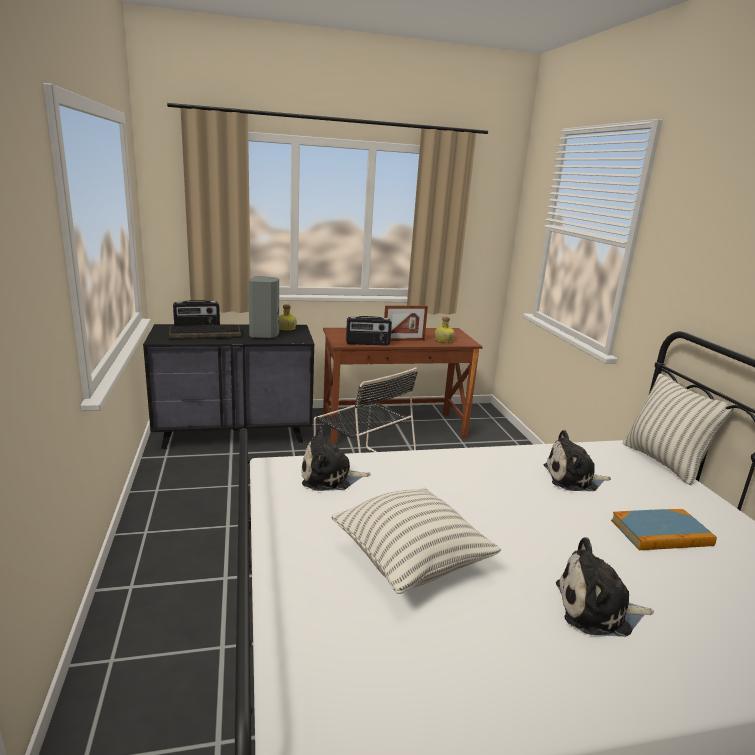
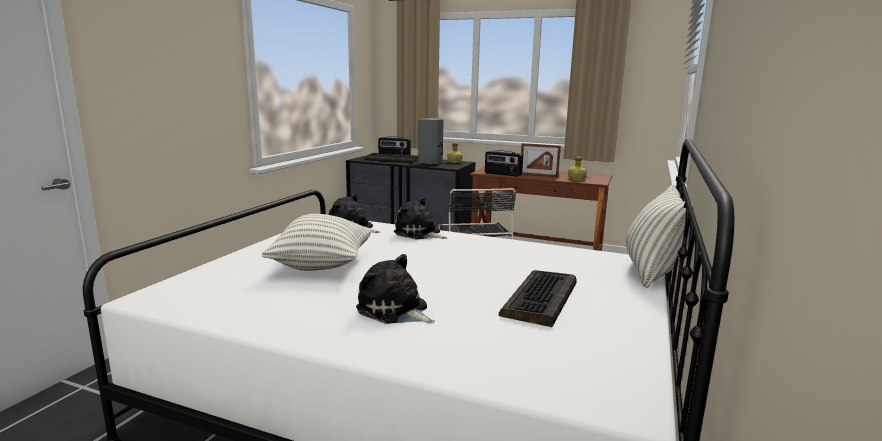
camera: 35 degrees right, 5 degrees down
(573, 478) = (532, 262): plush toy -> plush toy (419, 233)
(661, 533) = (541, 299): book -> keyboard

